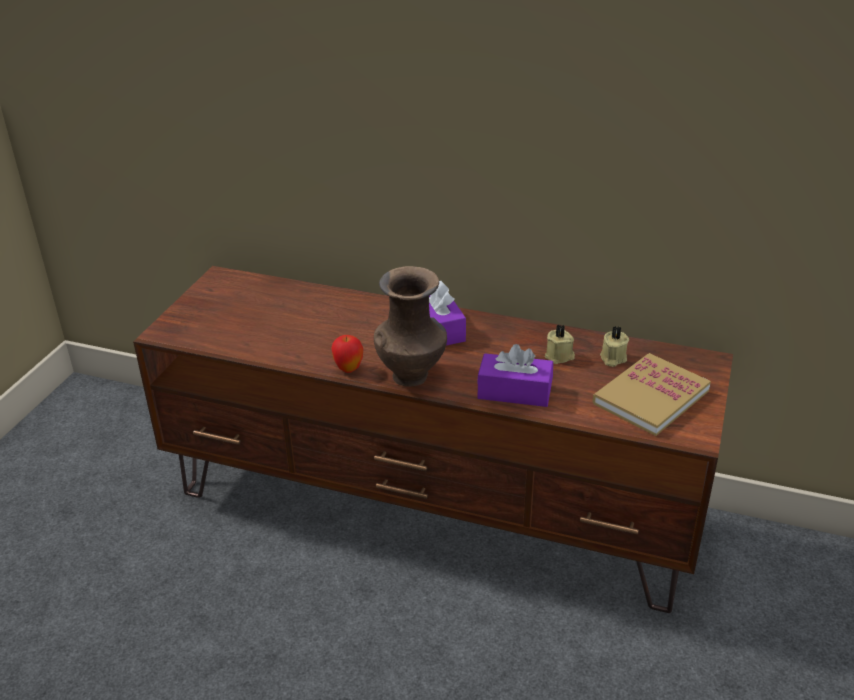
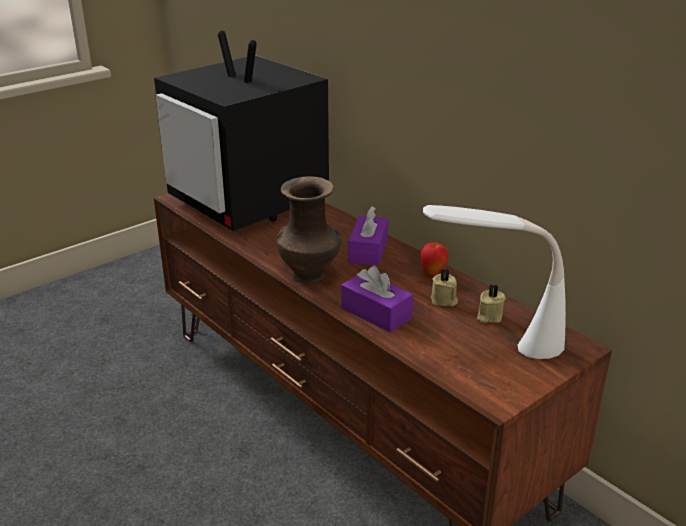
camera: 30 degrees right, 5 degrees down
(257, 313) = (250, 204): none -> television
(348, 369) = (270, 257): apple -> apple (433, 274)
(651, 397) = (490, 356): book -> white table lamp

